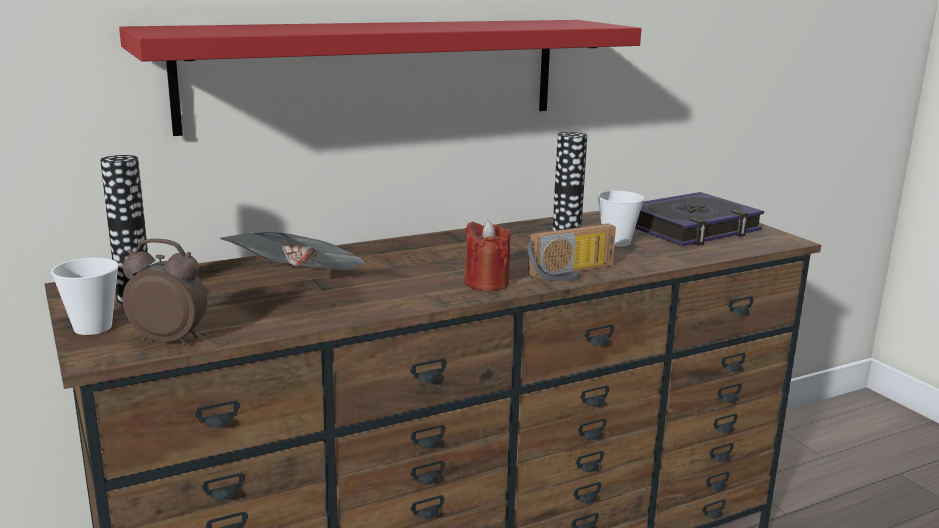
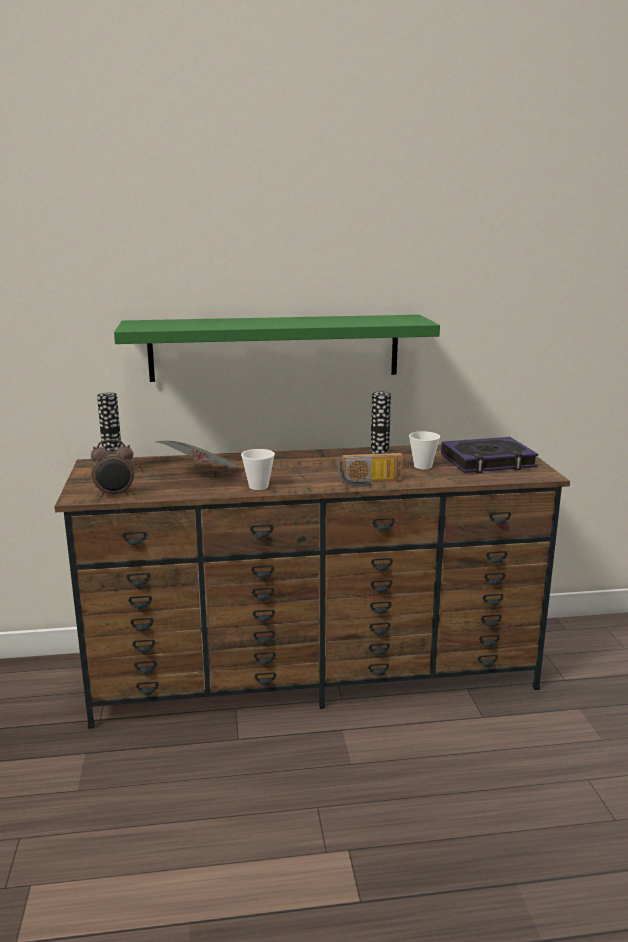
camera: 20 degrees right, 0 degrees up
(93, 327) = (83, 484): cup -> cup (258, 486)
(169, 340) = (115, 494): alarm clock -> alarm clock turned 135 degrees clockwise
(376, 73) = (275, 347): red shelf -> green shelf
(486, 283) = (310, 483): red candle -> none

